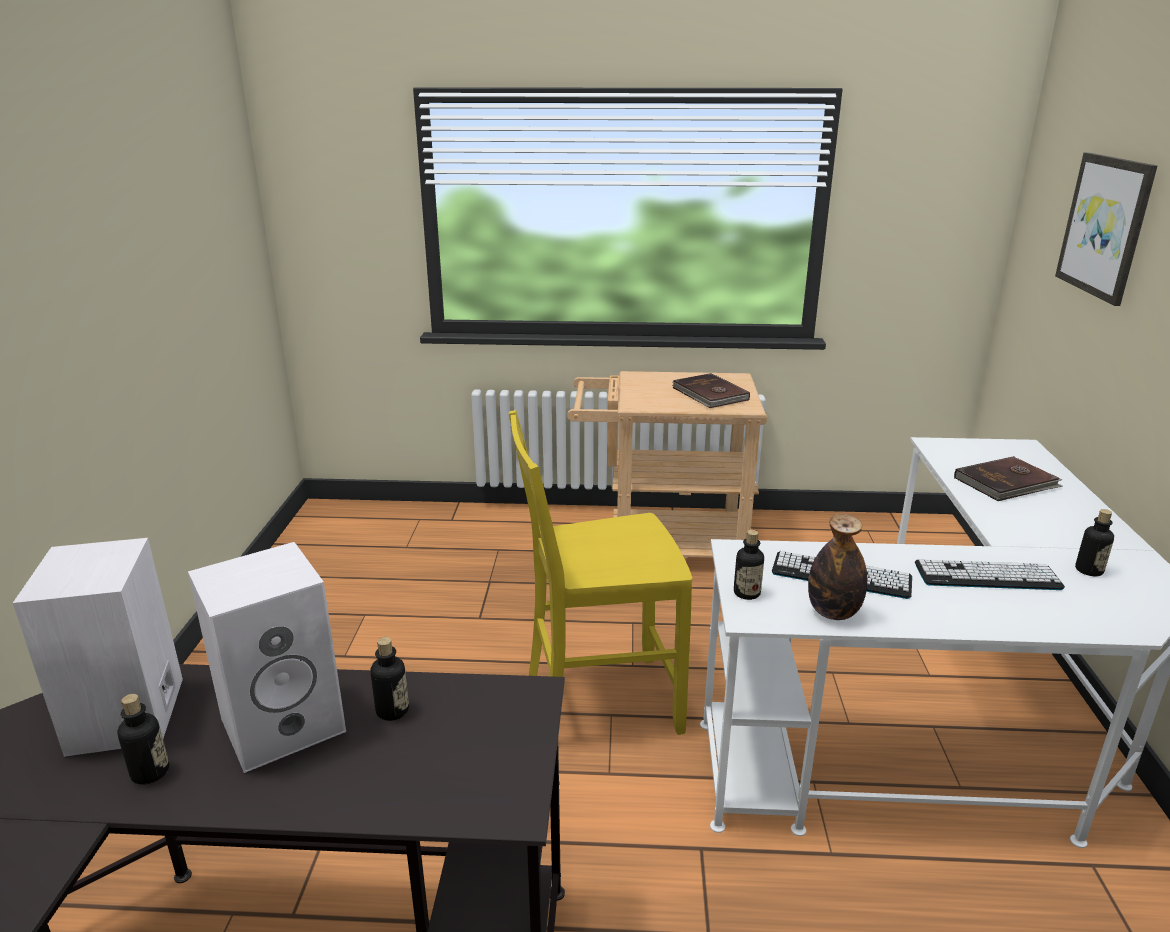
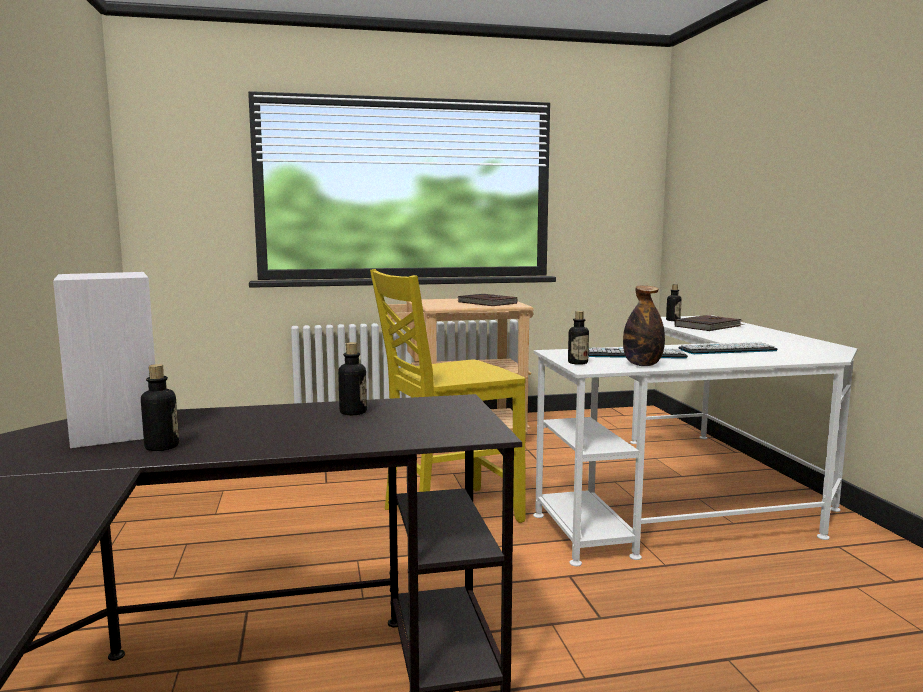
camera: 15 degrees left, 15 degrees down
(285, 722) = (266, 422): white speaker -> none
(1089, 570) = (785, 345): bottle -> bottle (673, 320)
(1105, 226) = (733, 165): picture -> none

